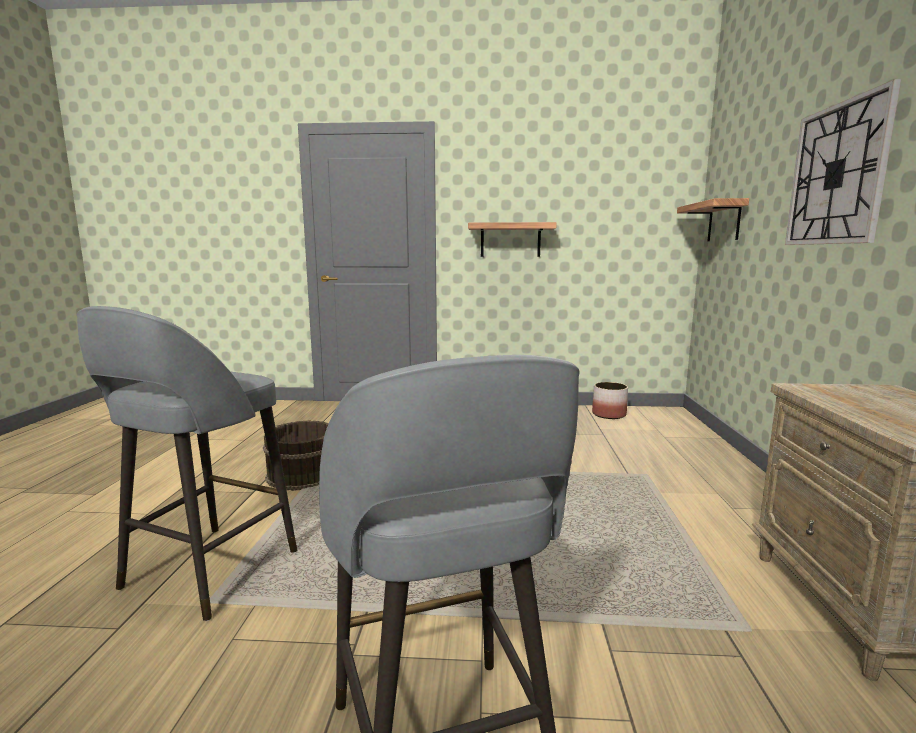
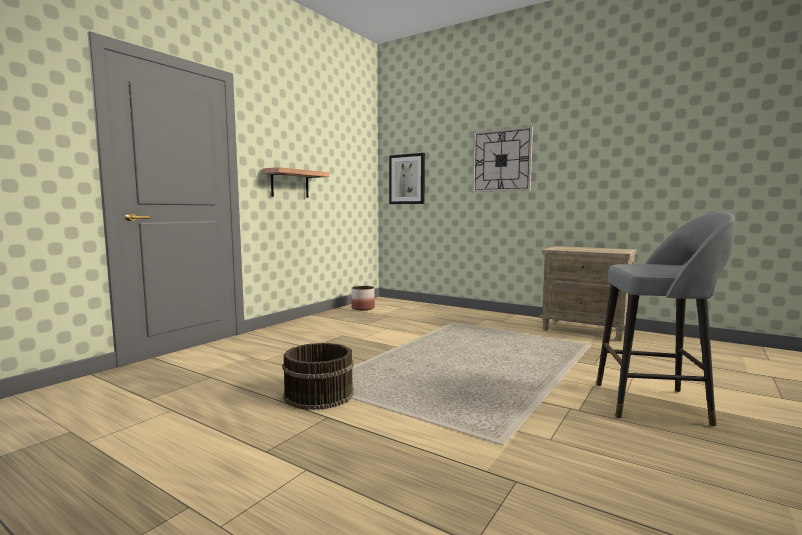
camera: 60 degrees left, 5 degrees down
(206, 572) = (458, 444): grey stool -> none
(724, 221) = (407, 179): shelf -> picture

